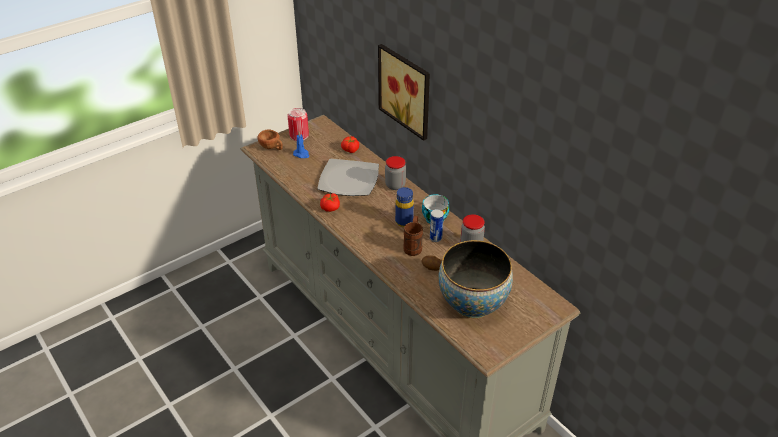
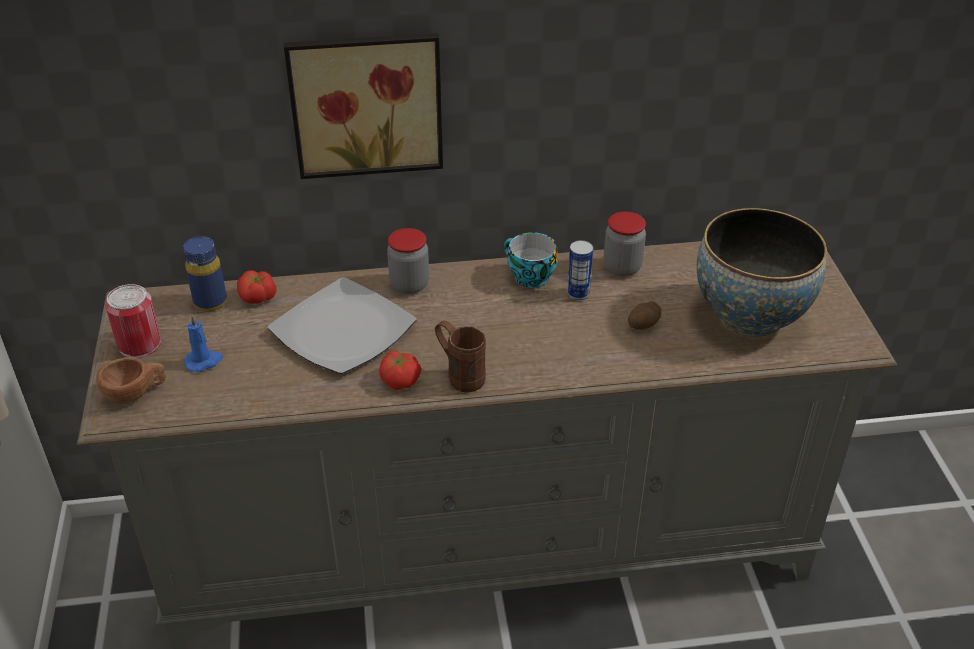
camera: 60 degrees left, 0 degrees up
(404, 222) = (512, 311): blue bottle -> blue bottle (210, 302)
(413, 246) = (579, 324): brown mug -> brown mug (460, 375)

